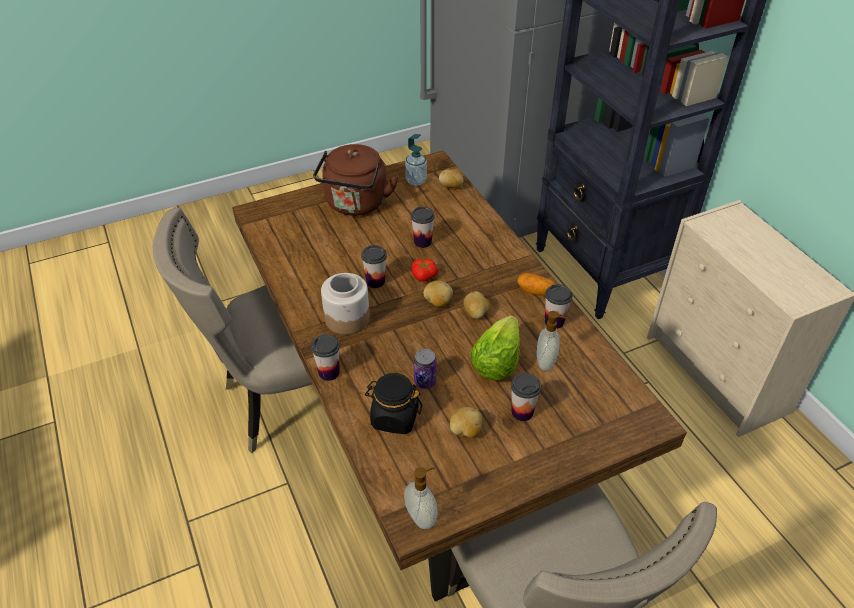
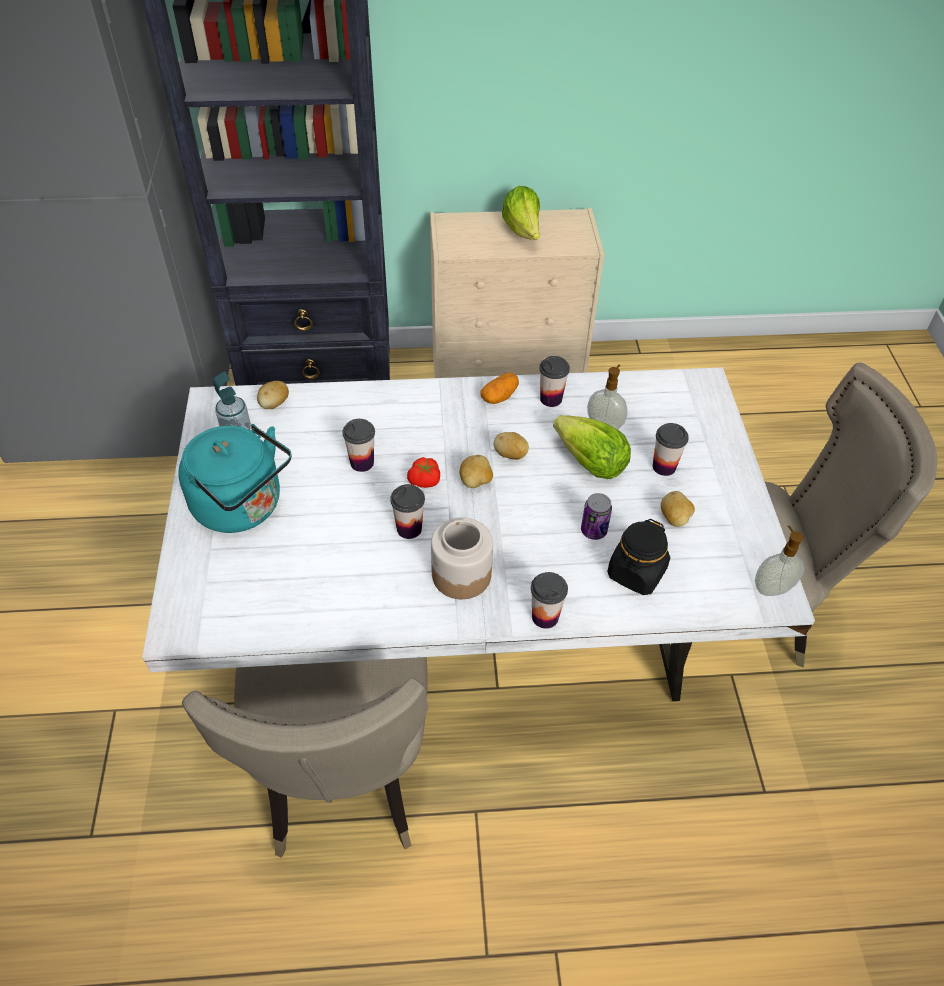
camera: 70 degrees left, 5 degrees up
(356, 205) = (243, 507): brown kettle -> turquoise kettle
(425, 432) = (465, 638): brown dining table -> white dining table
(771, 259) = (523, 231): none -> lettuce

